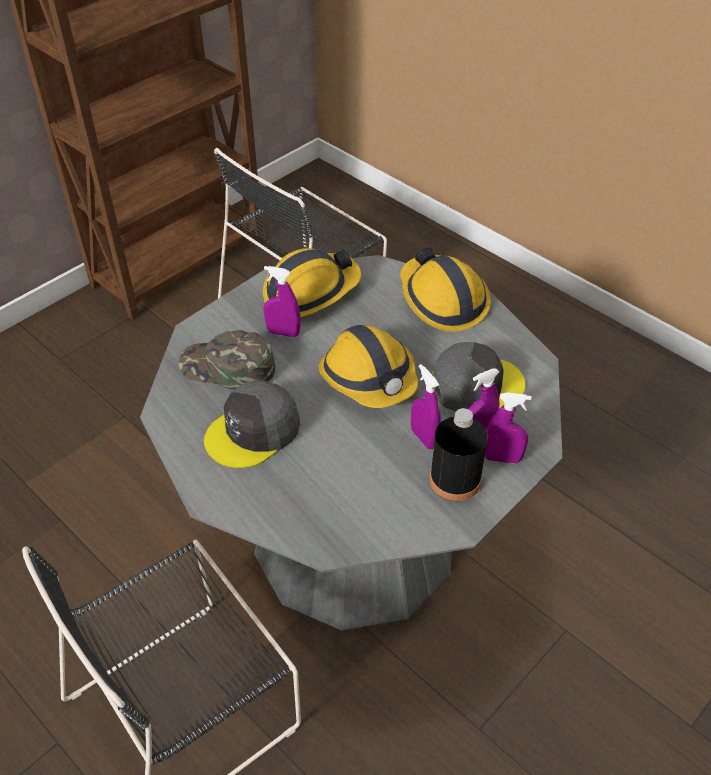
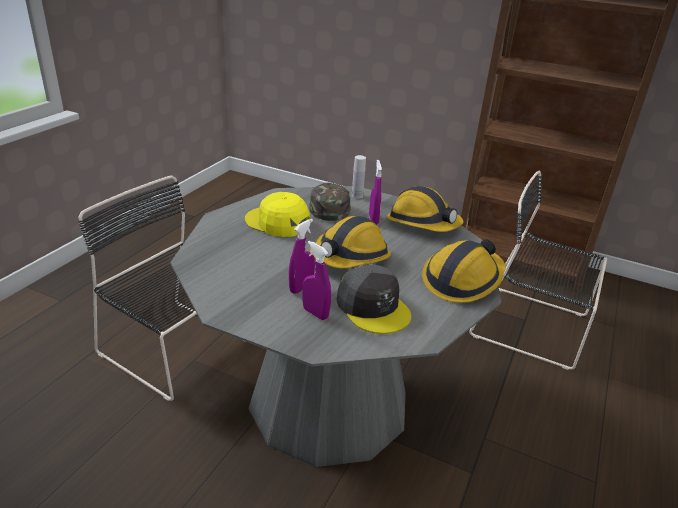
camera: 70 degrees right, 15 degrees down
(209, 331) = (357, 196): none -> white bottle
(253, 432) = (277, 222): grey cap -> yellow cap
(455, 480) = (264, 306): black bottle -> none
(502, 458) = (296, 328): purple spray bottle -> none

